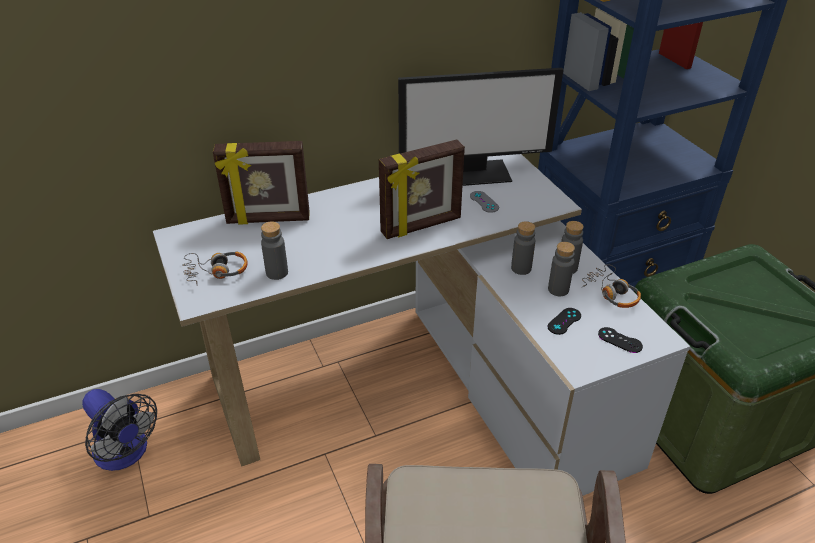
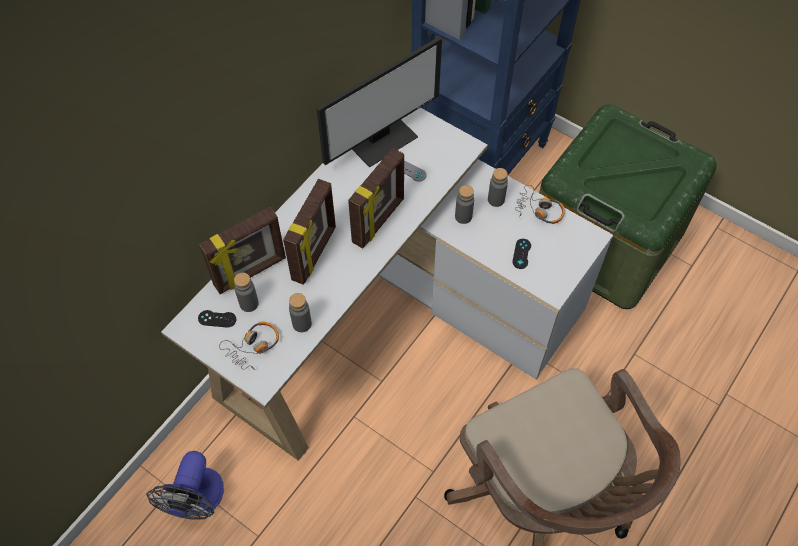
camera: 30 degrees left, 20 degrees up
(126, 454) = (197, 500): fan -> fan turned 90 degrees clockwise
(339, 228) = (315, 254): none -> picture frame
(558, 289) = (501, 225): grey bottle -> grey bottle (249, 303)
(620, 340) = (567, 252): black game controller -> black game controller (217, 319)

